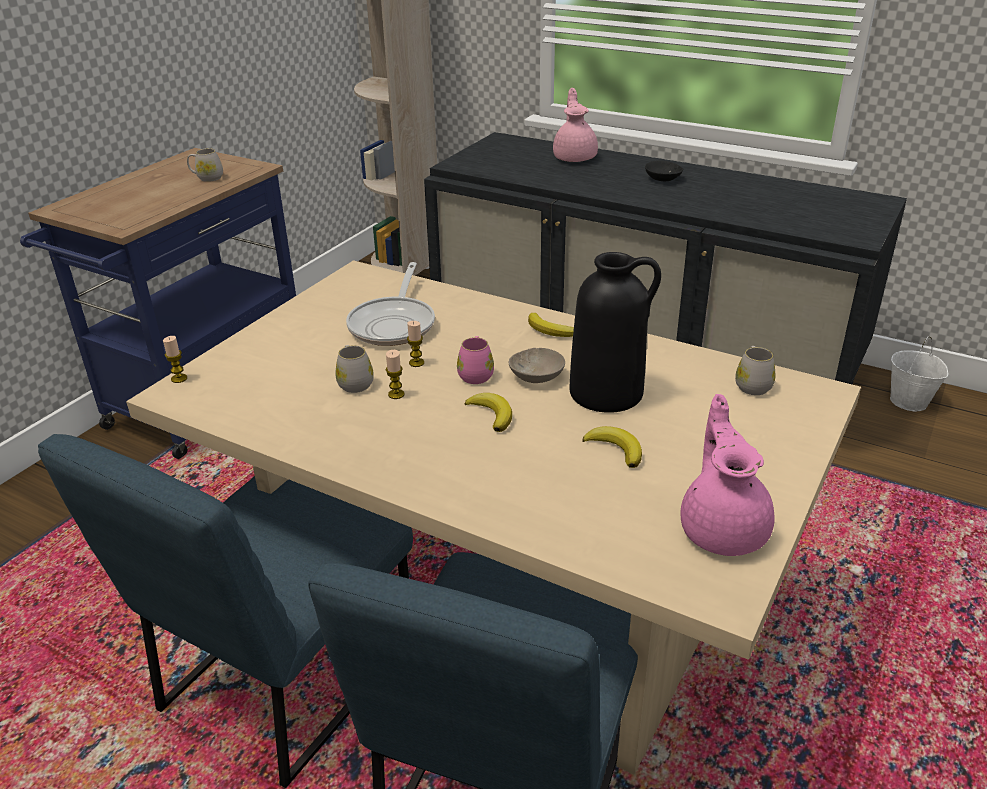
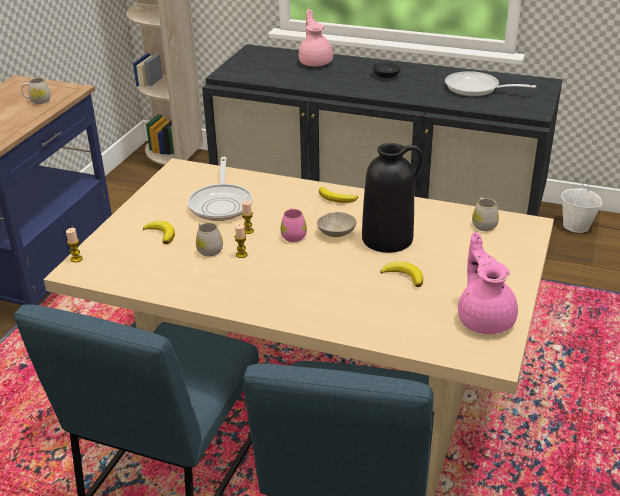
camera: 10 degrees left, 0 degrees up
(492, 414) = (313, 261): banana -> banana (161, 234)
(782, 202) = (476, 89): none -> frying pan

